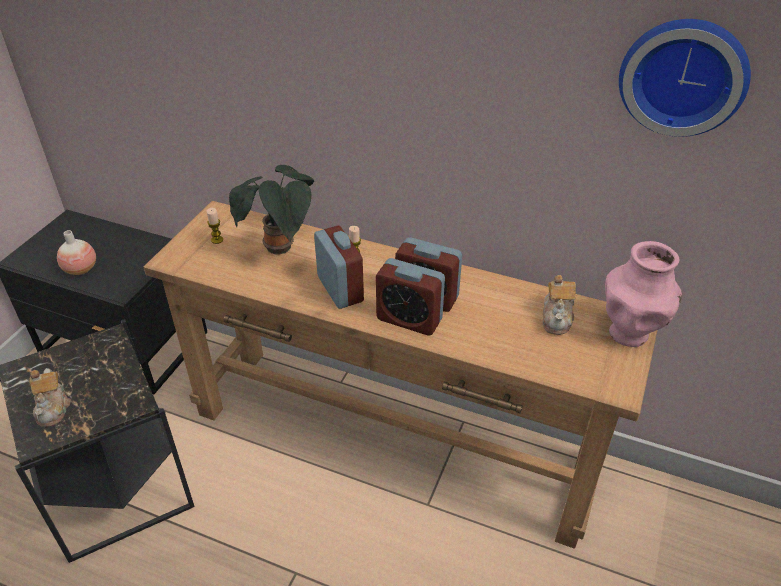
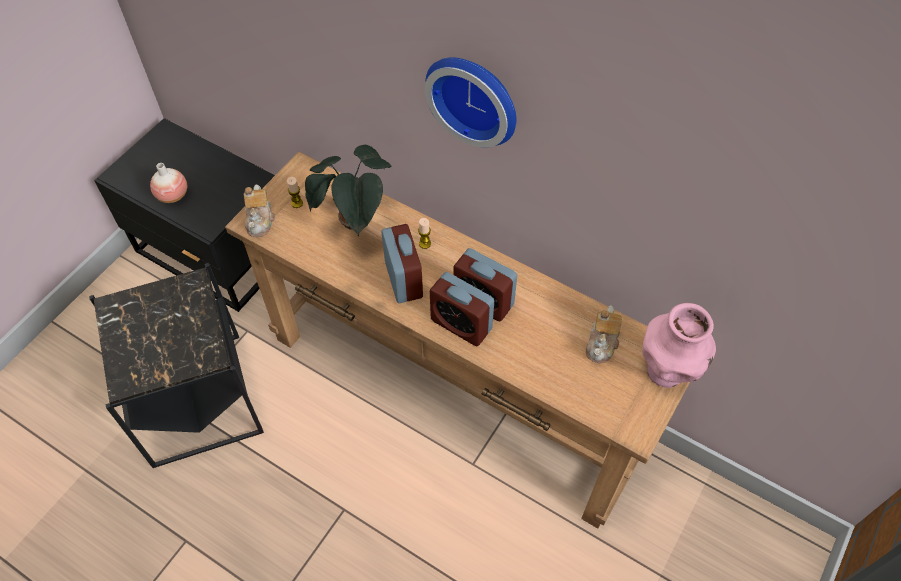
camera: 10 degrees right, 15 degrees up
(53, 408) = (140, 351): teapot -> teapot (260, 220)
(683, 75) = (736, 174): wall clock -> wall clock (475, 97)

